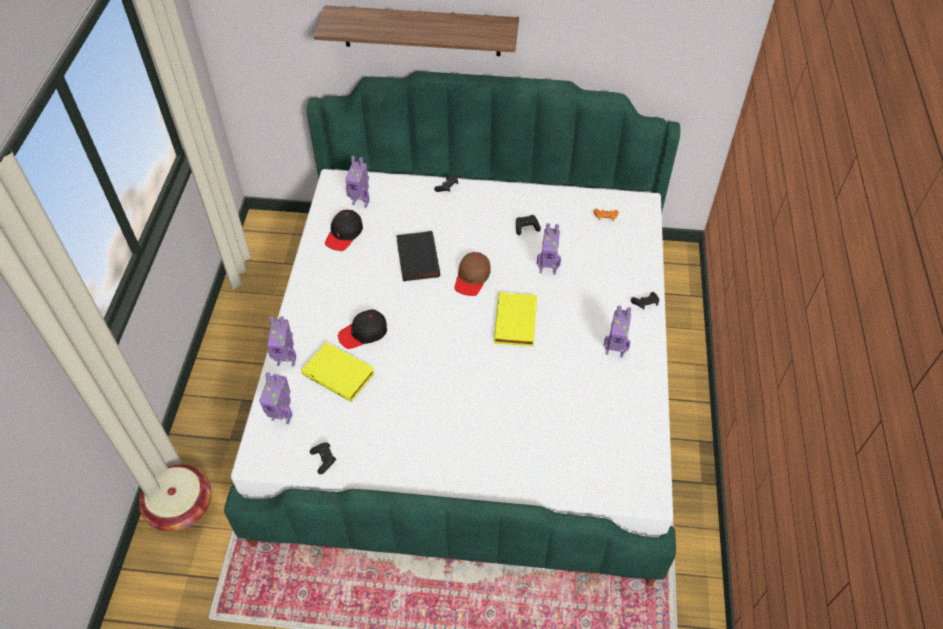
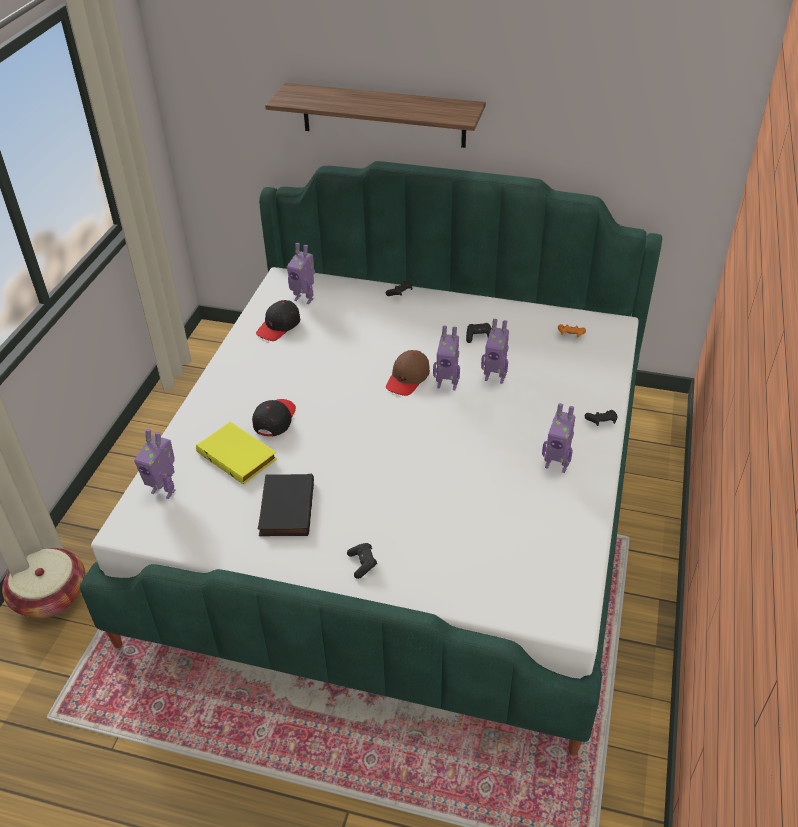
camera: 10 degrees right, 10 degrees down
(286, 360) = (184, 437): toy robot -> toy robot (447, 384)
(324, 460) = (197, 539): black game controller -> black game controller (362, 564)
(363, 333) = (274, 419): black cap -> black cap turned 120 degrees clockwise
(416, 258) = (351, 355): black book -> black book (285, 508)
(517, 322) = (449, 425): yellow book -> none

